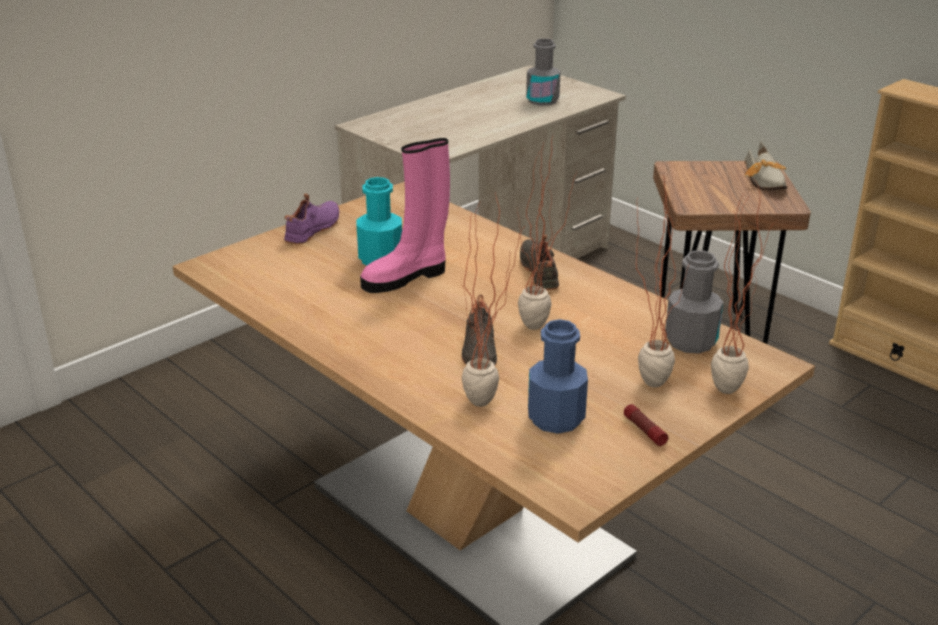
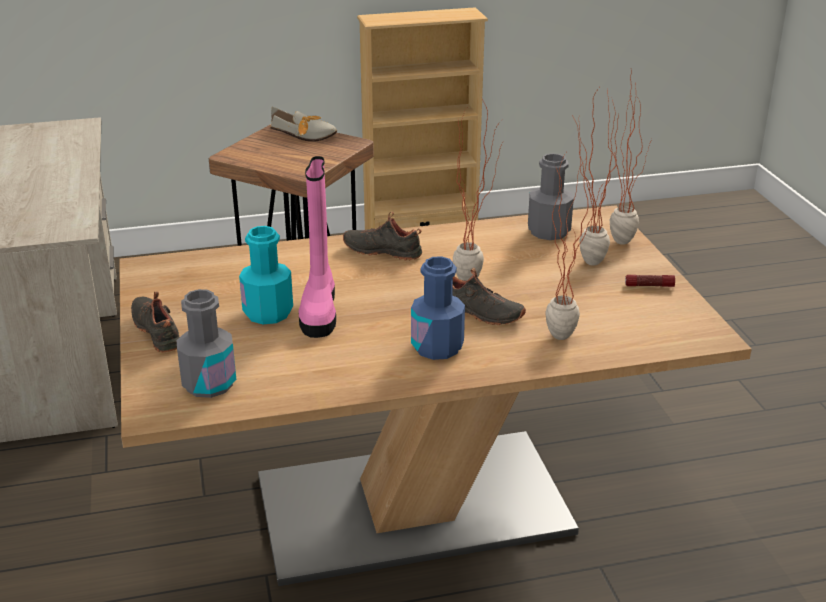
camera: 60 degrees left, 0 degrees up
(314, 230) = (158, 331): purple shoe -> black shoe
(542, 100) = (47, 149): grey bottle -> grey bottle (209, 384)
(556, 418) = (608, 313): blue bottle -> blue bottle (437, 347)

